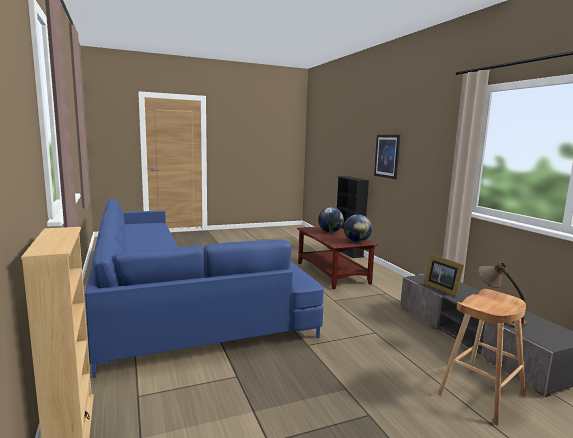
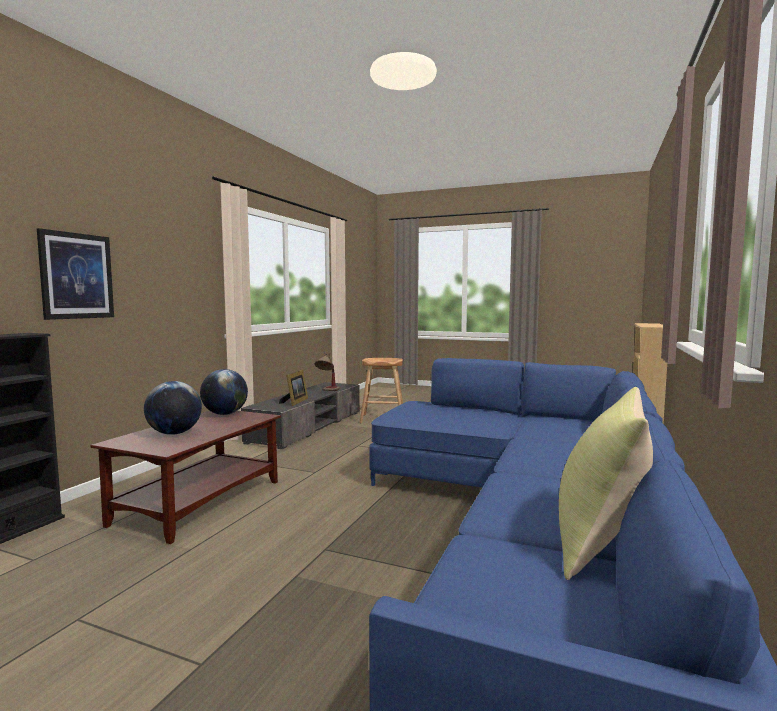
camera: 135 degrees left, 5 degrees down
(128, 236) = (600, 541): none -> yellow pillow

